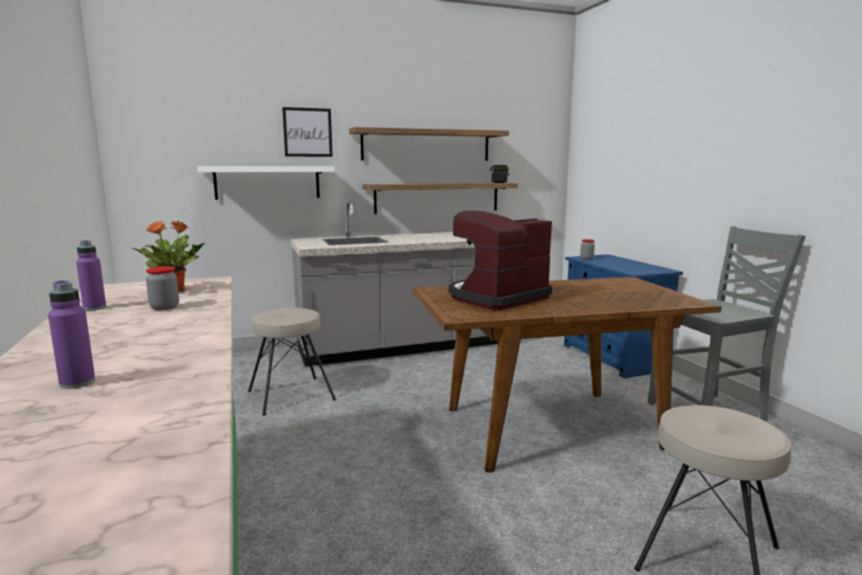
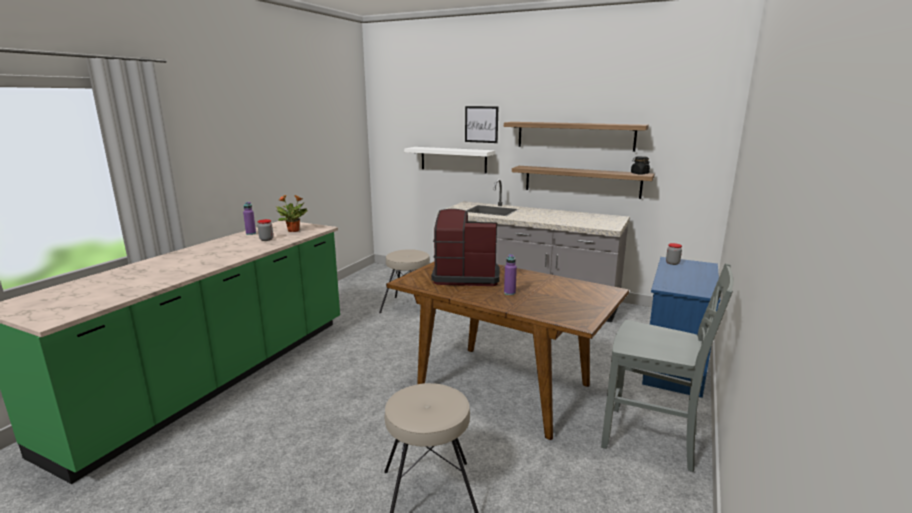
camera: 45 degrees right, 5 degrees up
(77, 383) = (168, 265): purple bottle -> purple bottle (509, 293)

